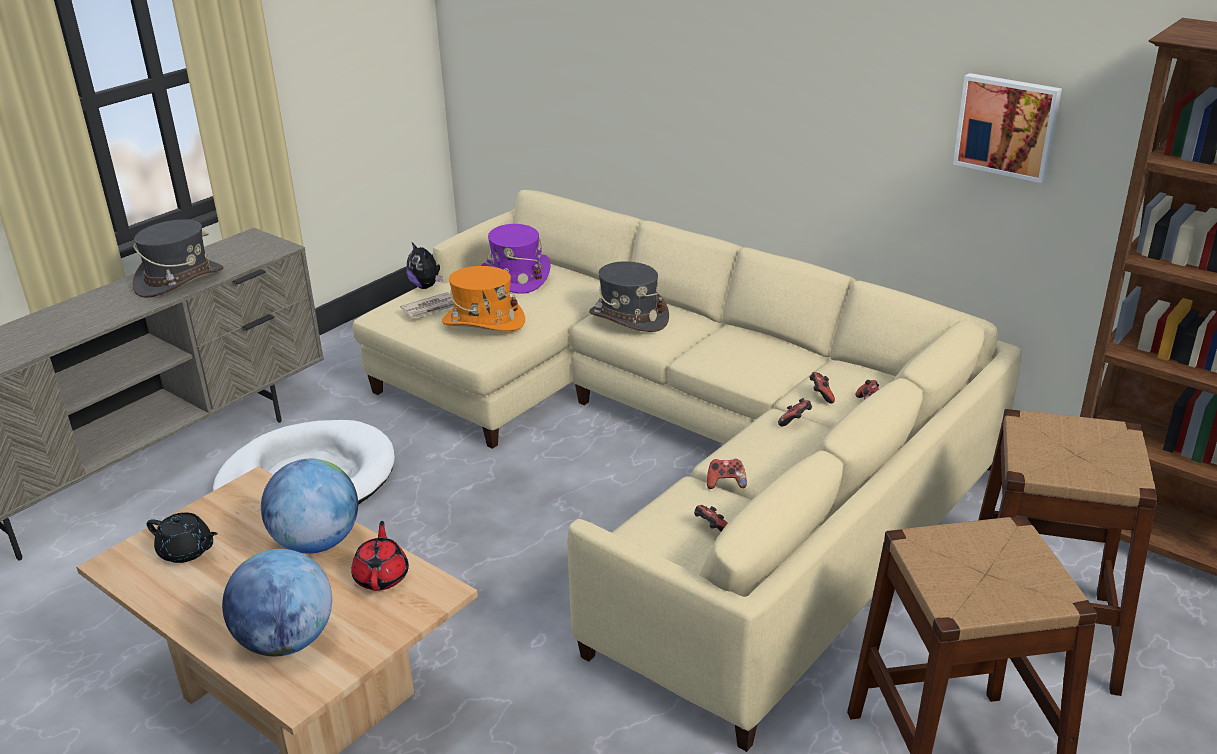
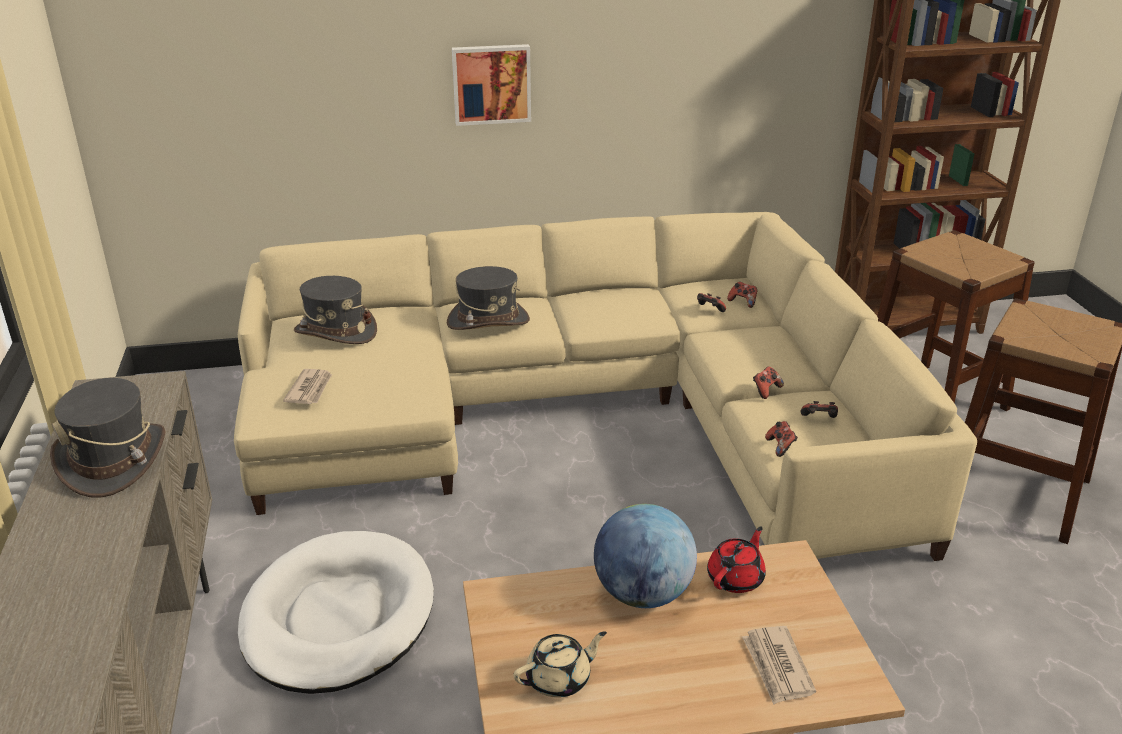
camera: 50 degrees left, 0 degrees up
(186, 551) = (559, 679): black teapot -> beige teapot
(286, 641) = (777, 667): globe -> newspaper
(382, 576) = (736, 578): red teapot -> red teapot turned 90 degrees clockwise
(426, 286) = (257, 377): plush toy -> none
(483, 322) = (382, 377): orange hat -> none
(516, 277) = (335, 332): purple hat -> grey hat
(795, 422) = (729, 333): game controller -> game controller (780, 447)
(1007, 126) = (752, 57): picture -> picture (491, 84)

